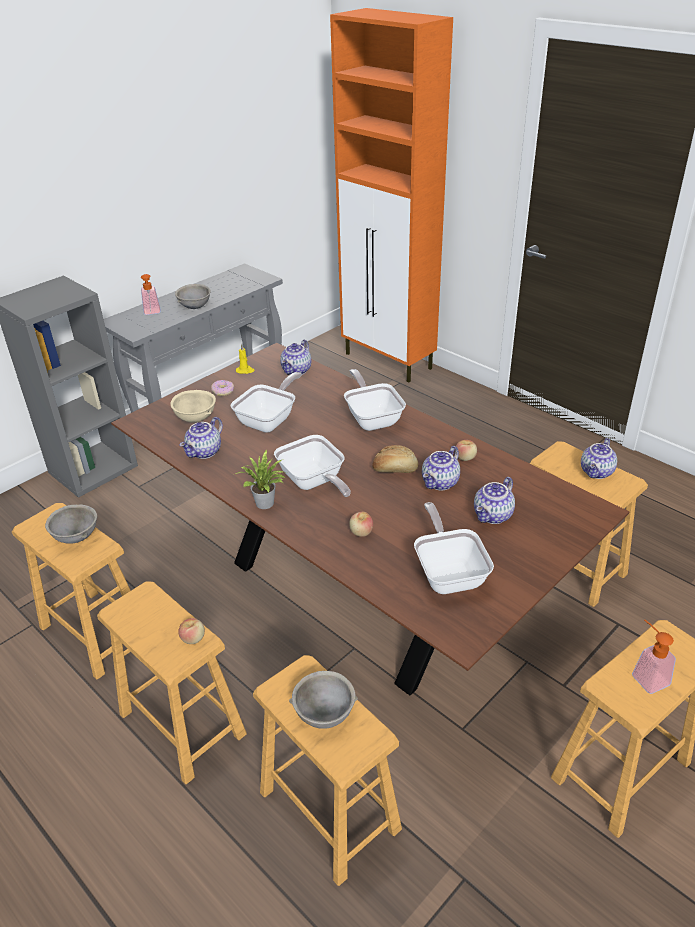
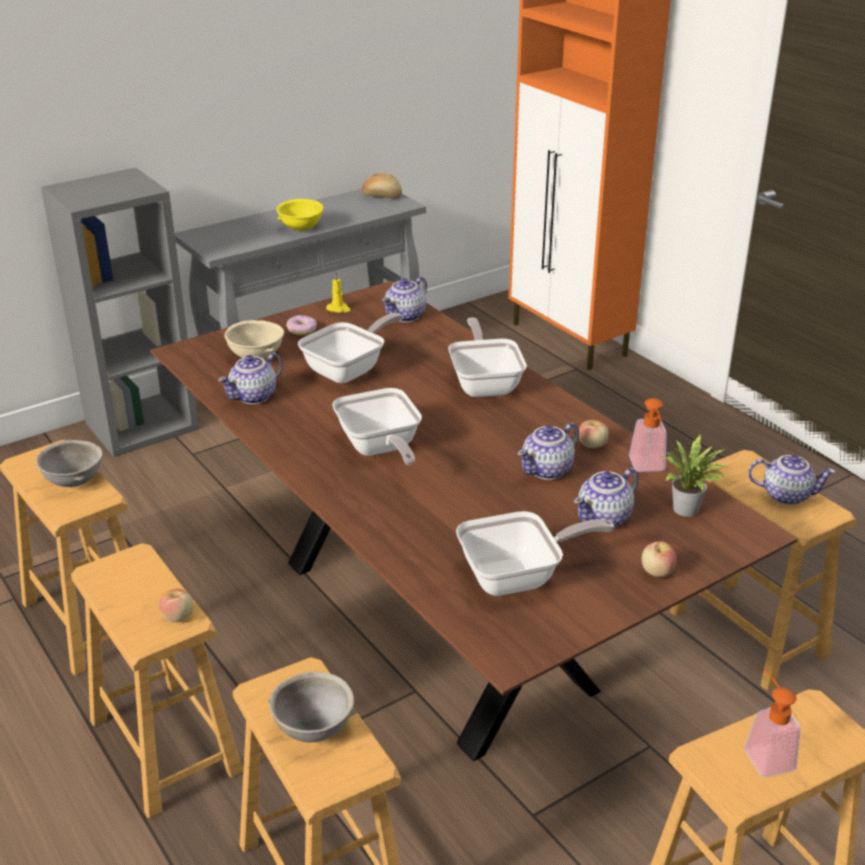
camera: 10 degrees right, 5 degrees down
(152, 312) = (245, 230): soap dispenser -> soap dispenser (648, 468)
(195, 307) = (301, 229): grey bowl -> yellow bowl
(266, 504) = (310, 466): potted plant -> potted plant (688, 511)
(361, 532) = (420, 514): apple -> apple (657, 572)
(395, 469) = (492, 446): bread -> bread (382, 196)
(449, 573) = (519, 577): frying pan -> frying pan turned 75 degrees clockwise
(597, 472) = (786, 495): teapot -> teapot turned 120 degrees counterclockwise

